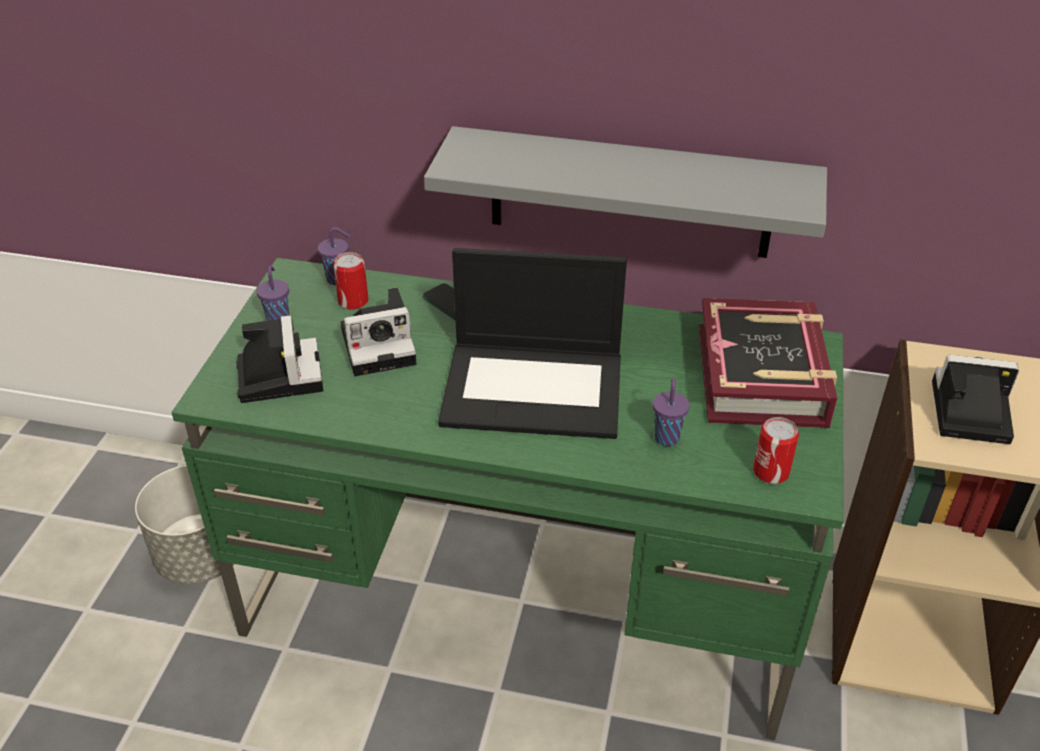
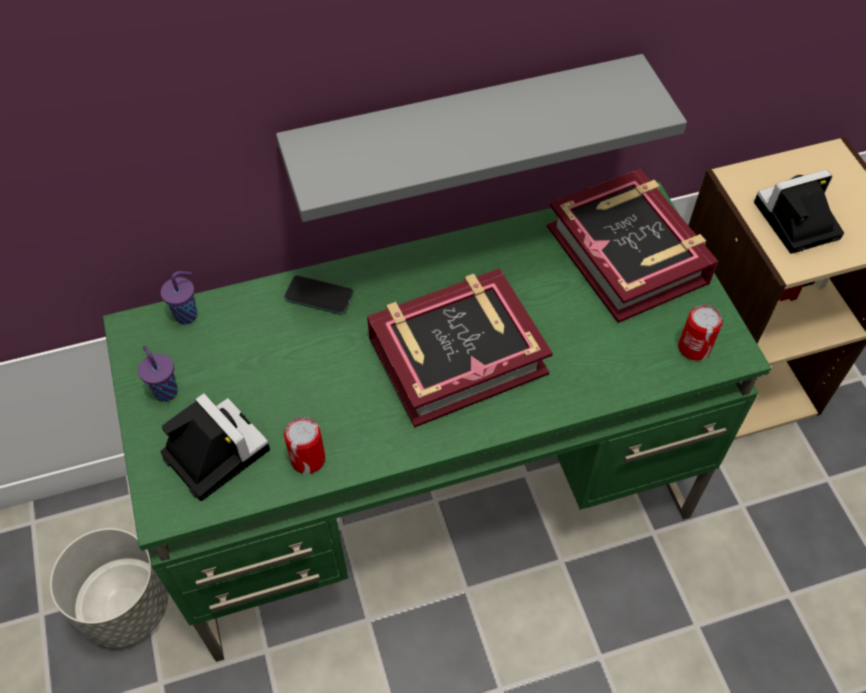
camera: 30 degrees left, 15 degrees up
(353, 301) = (221, 334): can -> can (308, 459)
(381, 345) = (286, 372): camera -> none
(535, 388) = (457, 355): laptop -> book
(666, 436) = (595, 352): purple cup -> none

